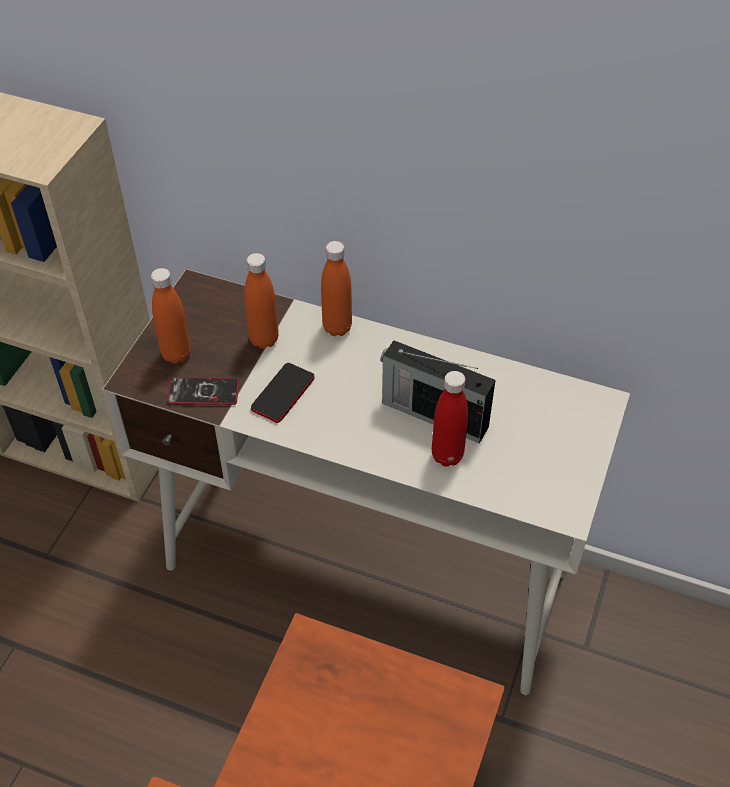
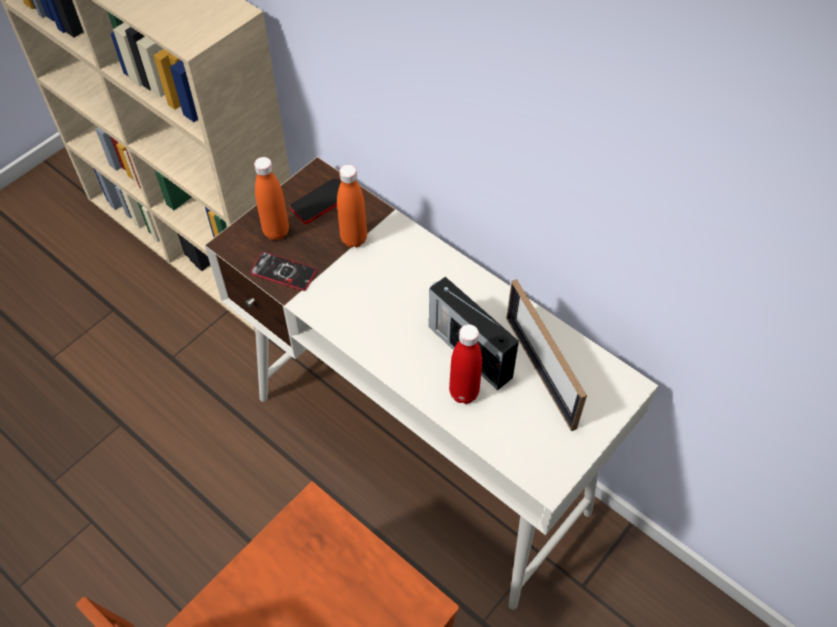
camera: 20 degrees right, 5 degrees up
(283, 393) = (348, 293): phone -> phone (320, 202)
(337, 327) = (420, 246): orange bottle -> none
(512, 413) = (540, 371): none -> picture frame

